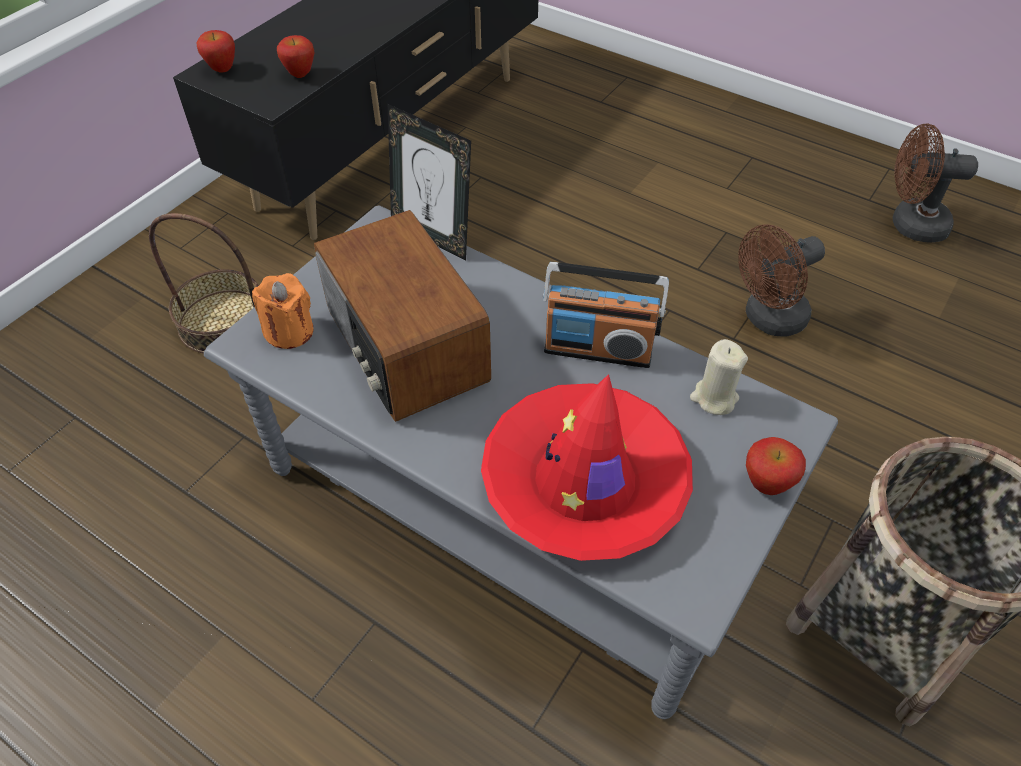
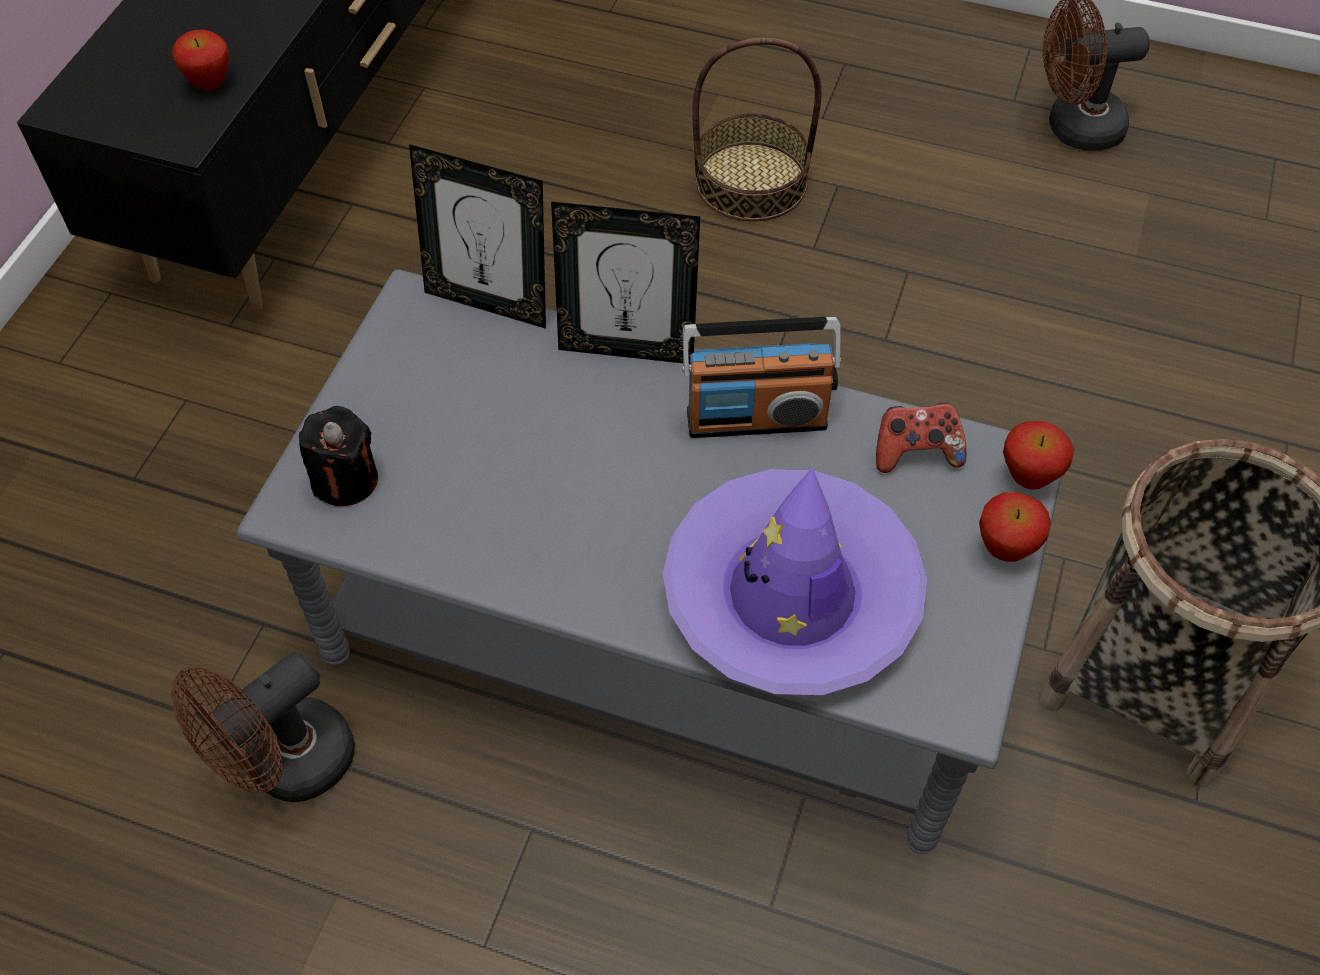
camera: 15 degrees left, 5 degrees up
(222, 70) = (89, 96): apple -> apple (1028, 478)
(223, 321) = (169, 463): basket -> basket (751, 181)
(289, 331) = (345, 480): orange candle -> black candle
(404, 347) = (508, 469): radio -> none
(519, 284) = (627, 348): none -> picture frame
(585, 482) = (792, 595): red hat -> purple hat
(714, 398) = (915, 452): beige candle -> game controller
(767, 319) = (922, 303): brown fan -> brown fan (287, 767)

